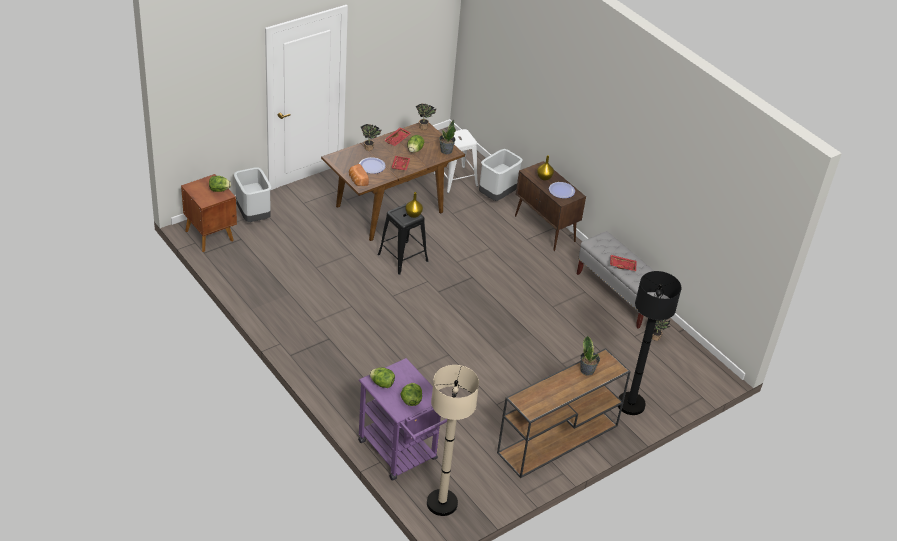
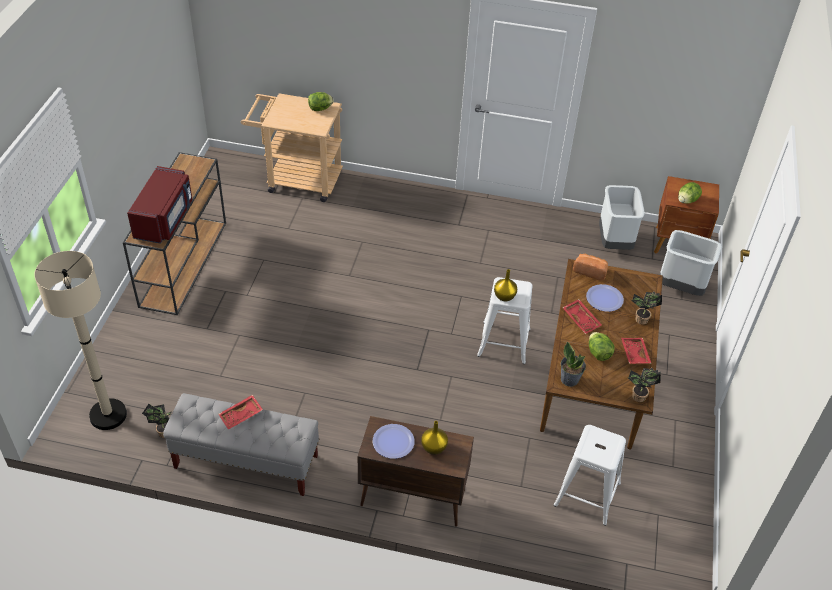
camera: 140 degrees right, 5 degrees up
(402, 258) = (504, 342): black stool -> white stool
(402, 454) = (297, 180): purple cart -> beige cart
(411, 400) = (285, 110): lettuce -> none
(442, 503) = (233, 168): beige floor lamp -> beige floor lamp (108, 415)
(497, 195) = (517, 508): grey trash can -> grey trash can (615, 242)
(587, 370) = (165, 219): potted plant -> red microwave
(631, 404) = (139, 336): black floor lamp -> none

